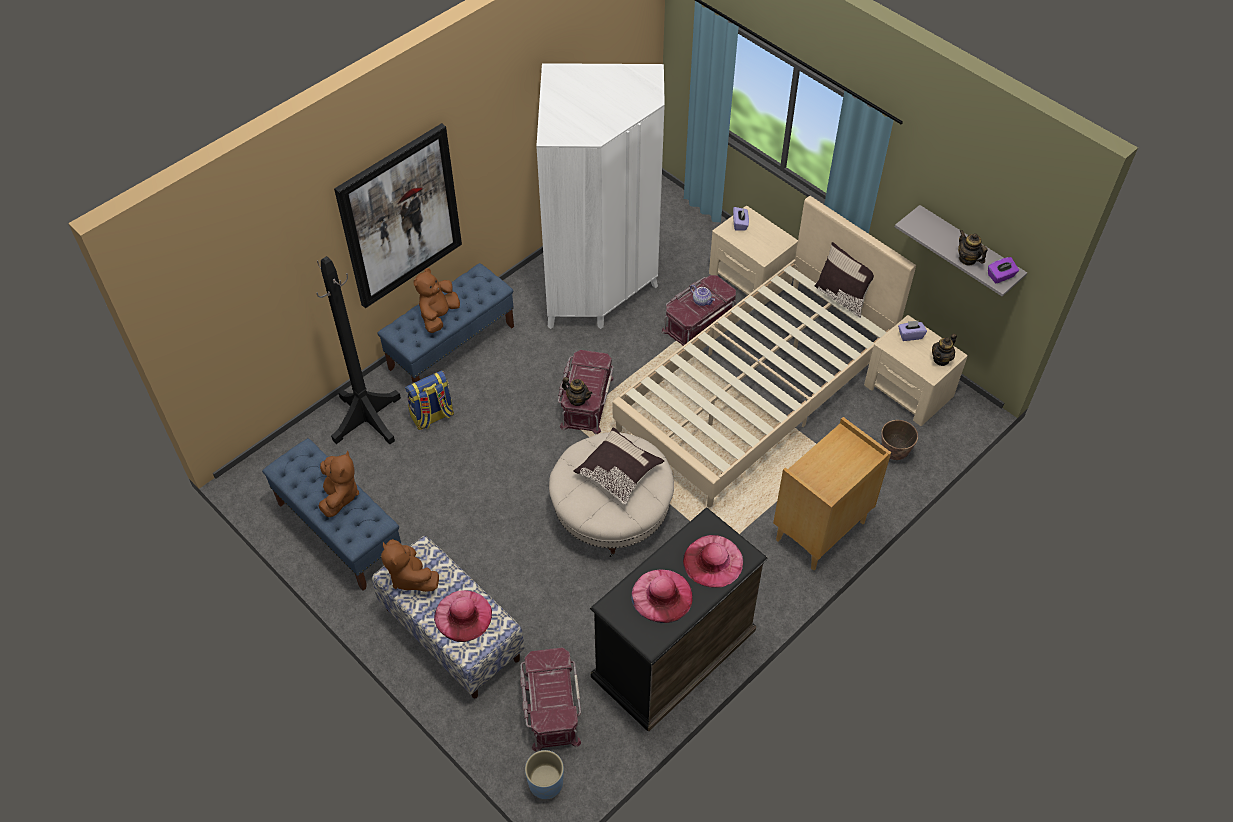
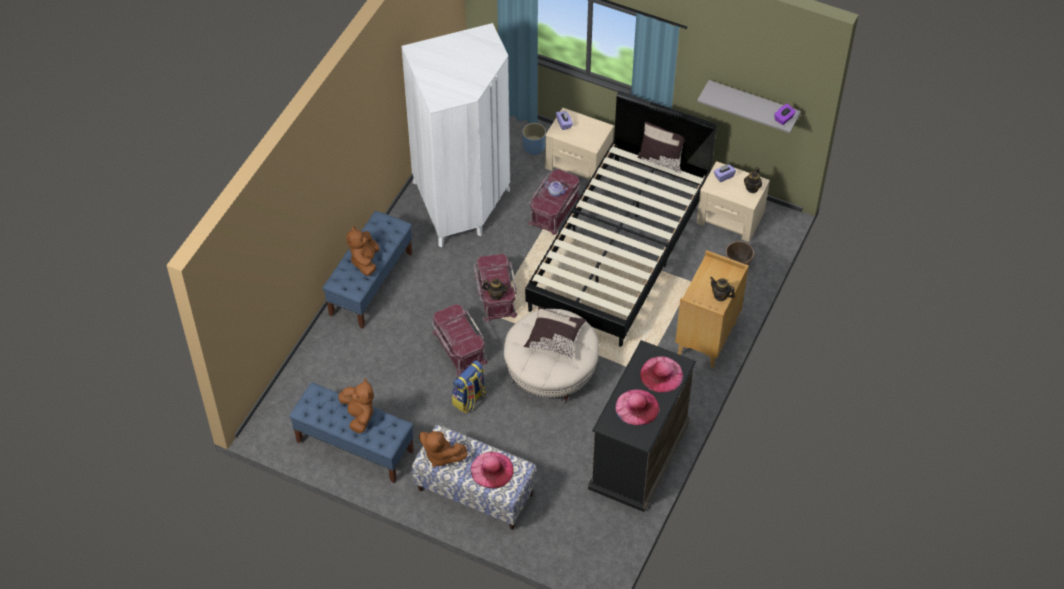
camera: 20 degrees left, 0 degrees up
(367, 419) = (332, 358): black clothes rack -> none
(400, 216) = (330, 192): picture -> none
(432, 416) = (382, 341): backpack -> backpack (469, 399)
(545, 783) = (588, 567): blue planter -> blue planter (533, 147)
(551, 707) = (569, 518): red storage box -> red storage box (458, 347)
(756, 391) = (619, 250): beige bed -> black bed
(967, 259) = (757, 112): teapot -> teapot (720, 296)

